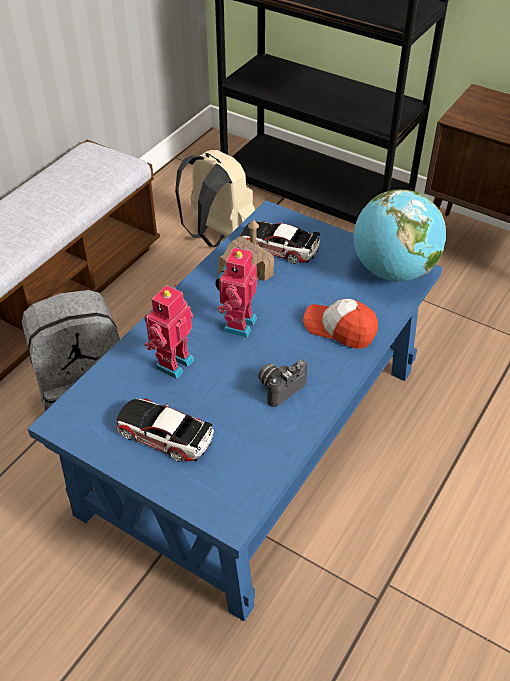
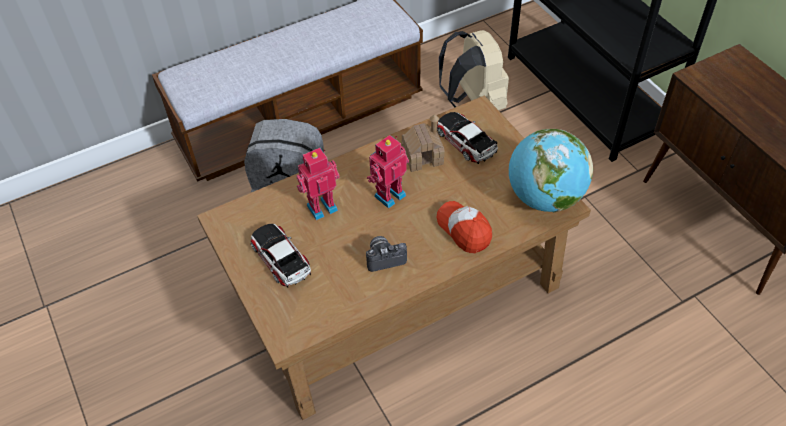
camera: 30 degrees right, 5 degrees up
(255, 439) = (395, 289): blue coffee table -> brown coffee table

